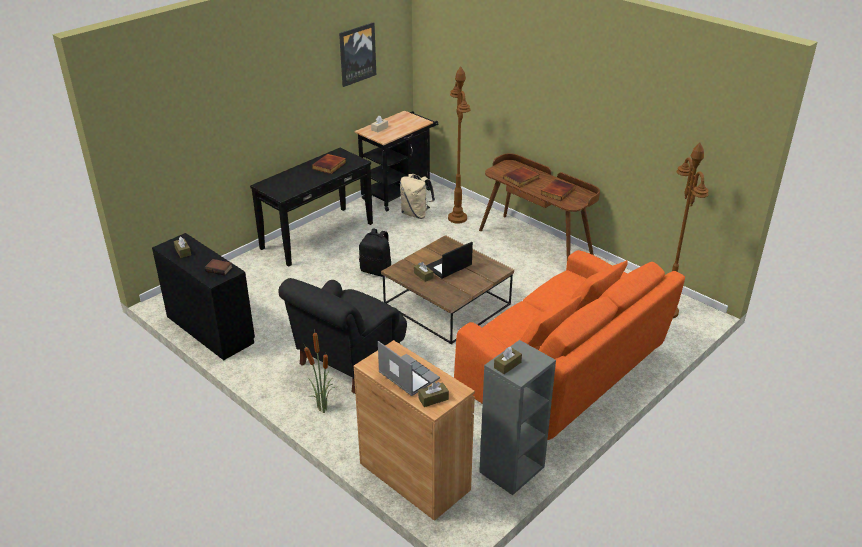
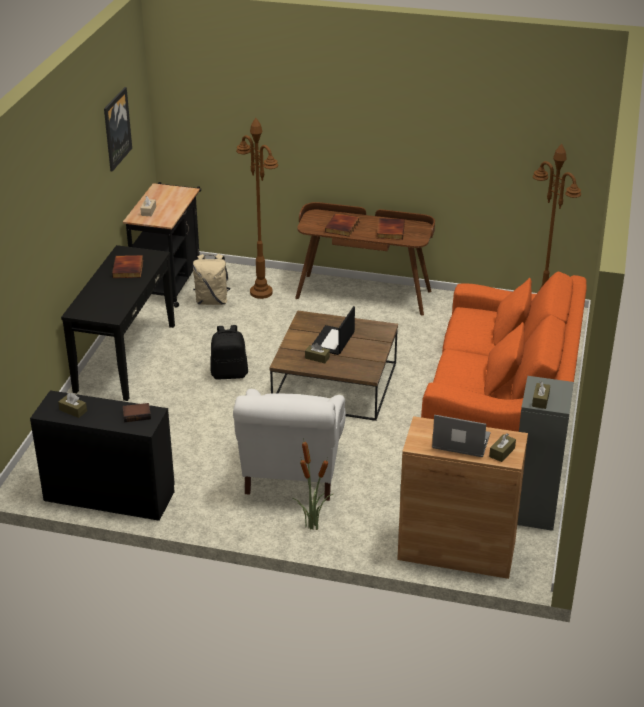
camera: 30 degrees left, 0 degrees up
(348, 361) = (291, 473): black armchair -> white armchair

